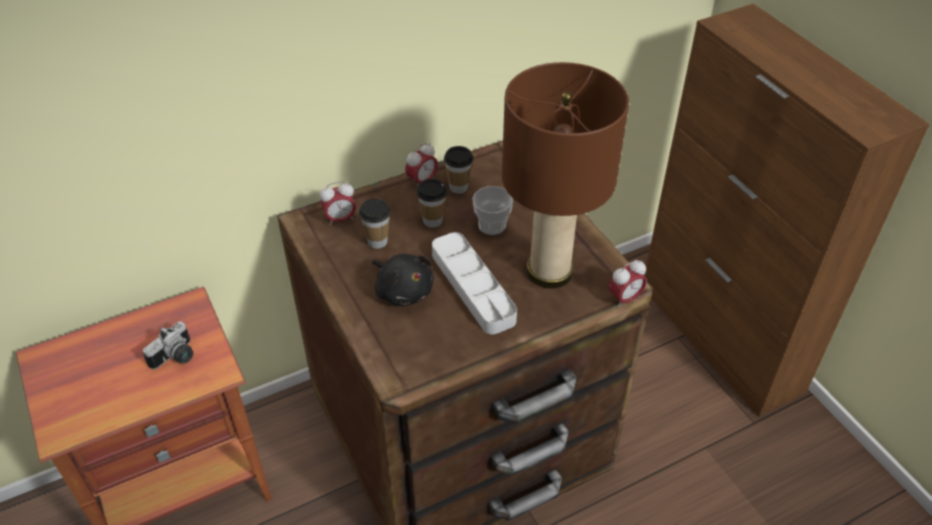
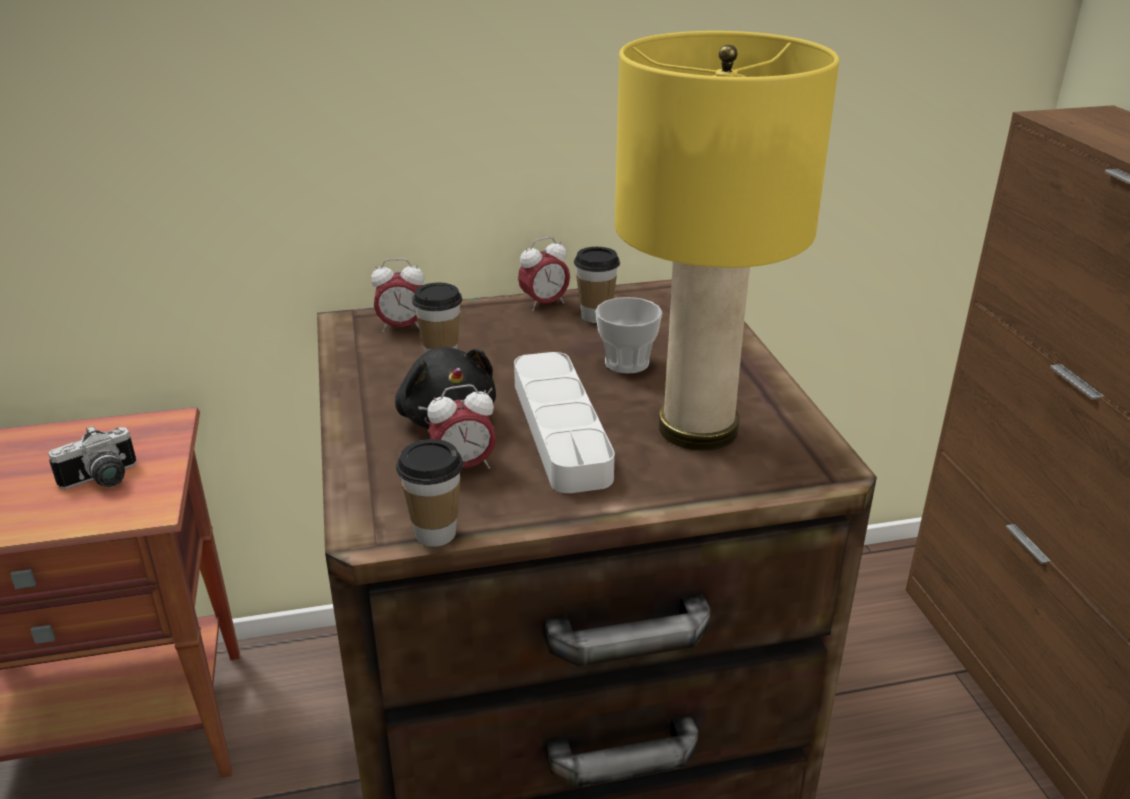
camera: 15 degrees right, 15 degrees down
(432, 221) = (537, 346): cup -> cup (435, 533)
(549, 272) = (697, 429): brown table lamp -> yellow table lamp
(624, 299) = (819, 482): alarm clock -> alarm clock (464, 466)

